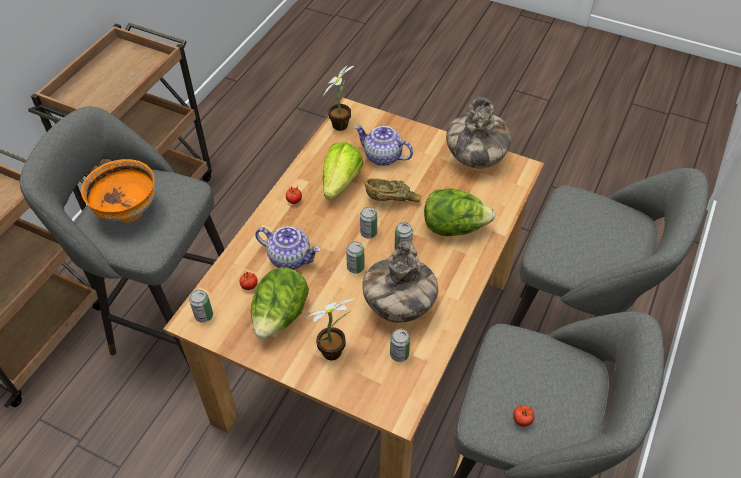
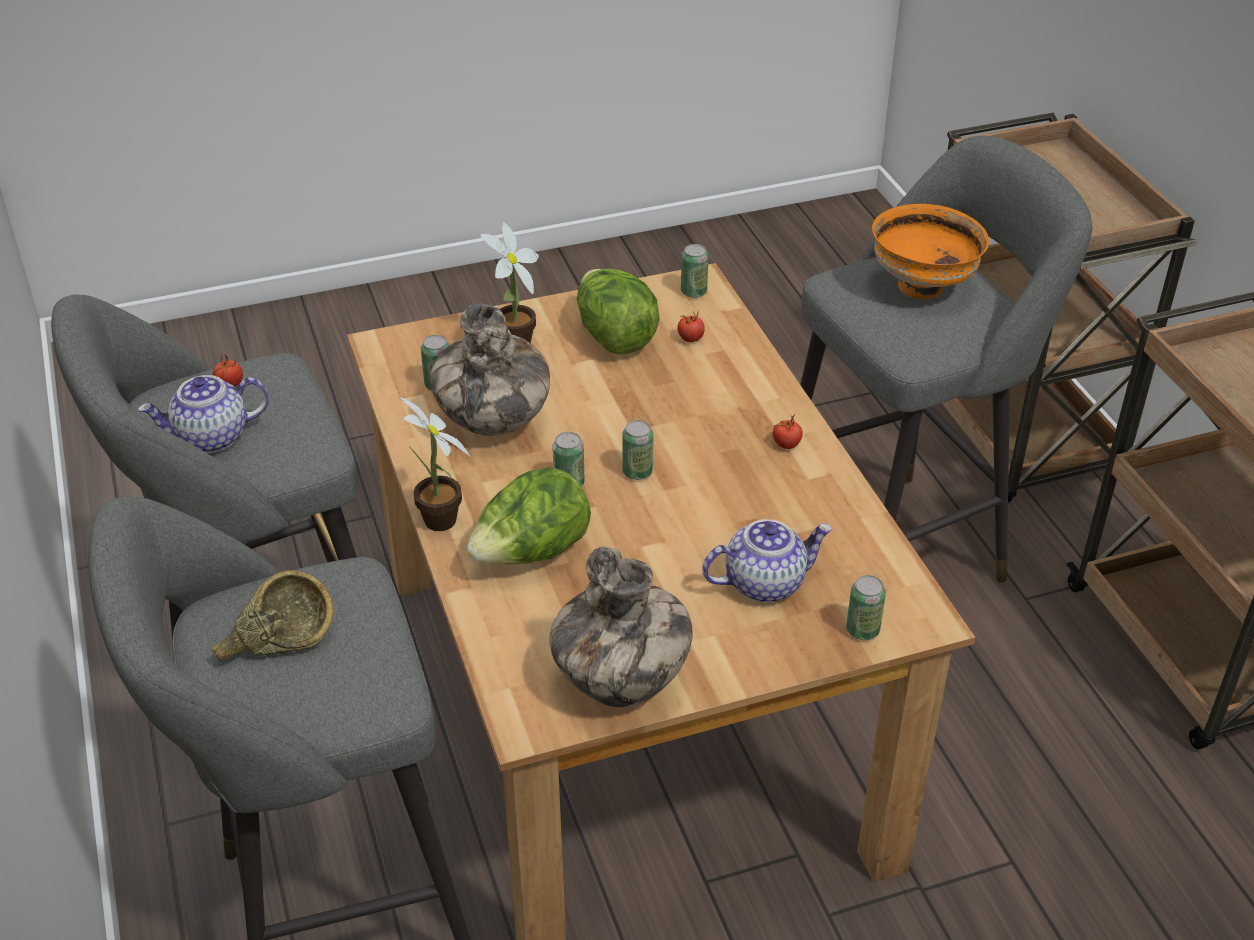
camera: 135 degrees right, 10 degrees down
(290, 258) = (690, 388): teapot -> teapot (211, 438)
(341, 124) = (901, 589): potted plant -> potted plant (441, 524)
(341, 183) = (764, 505): lettuce -> none
(355, 267) = (599, 427): can -> can (862, 630)
(392, 198) = (667, 535): brown bowl -> brown bowl (276, 643)

